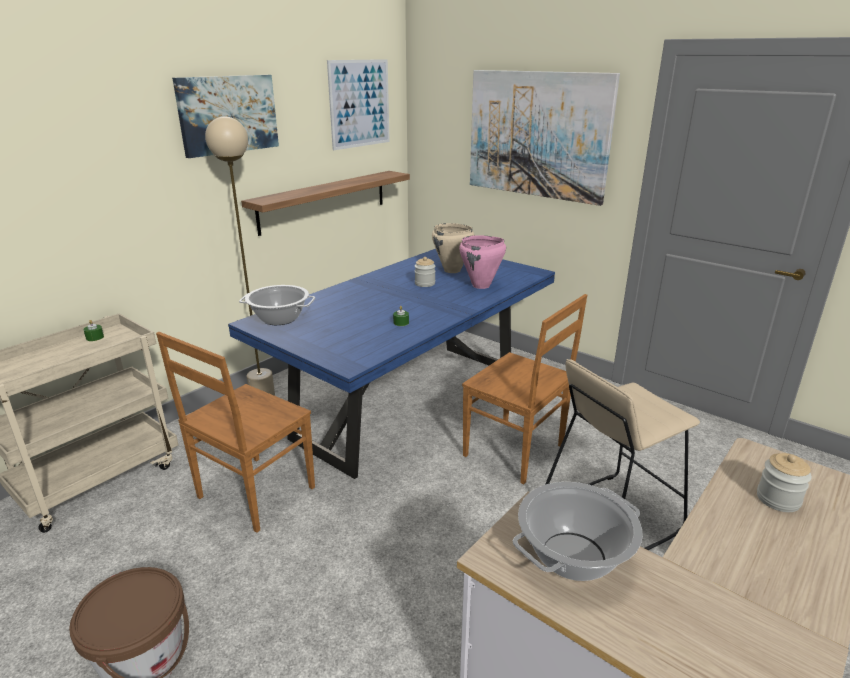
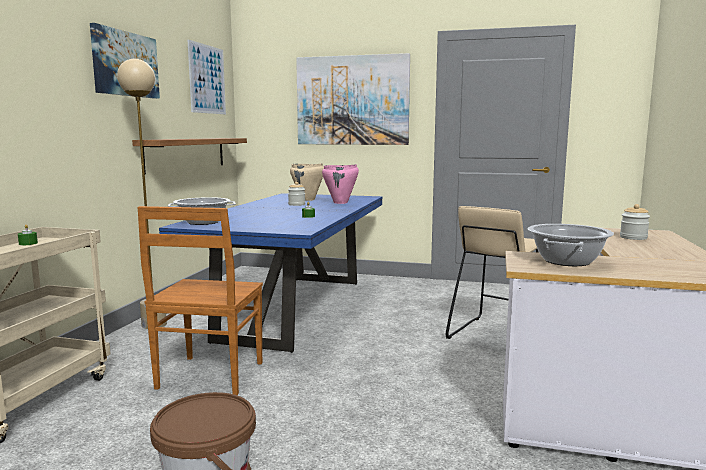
camera: 25 degrees left, 15 degrees down
(516, 452) = (402, 318): brown chair -> none

